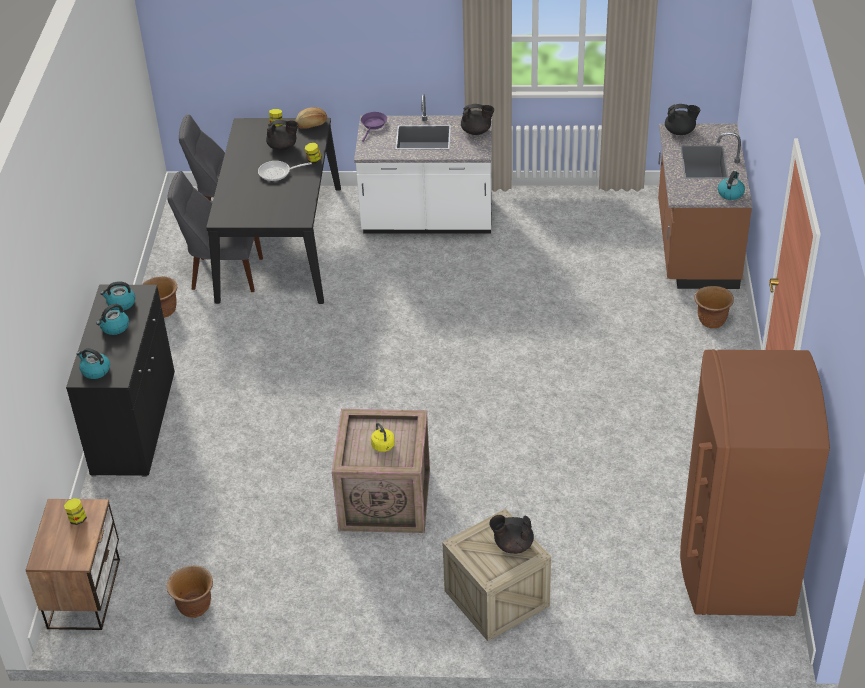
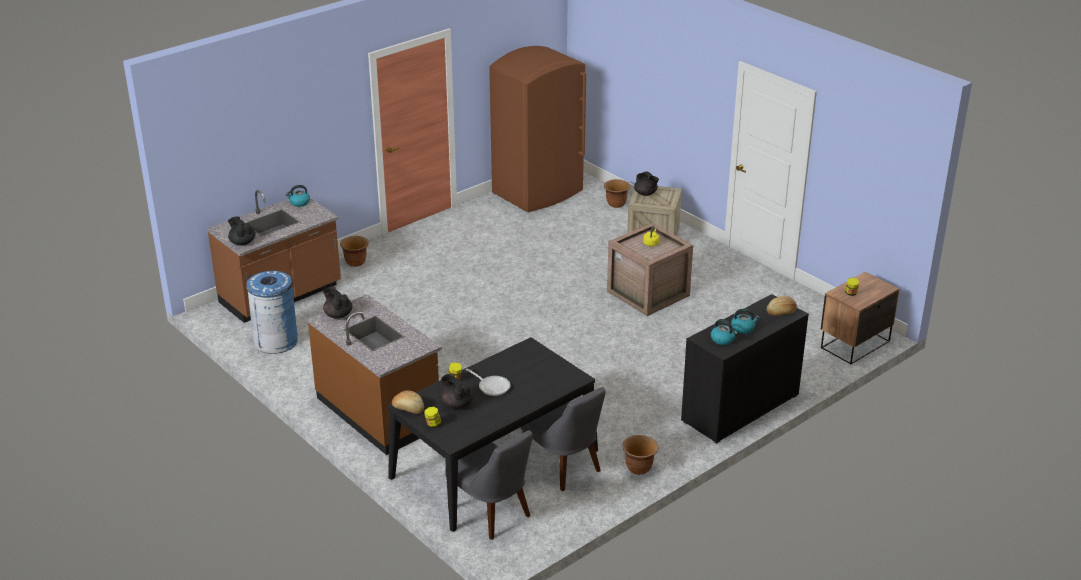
camera: 135 degrees left, 10 degrees down
(95, 370) = (781, 312): kettle -> bread
(194, 607) = (800, 308): brown planter -> brown planter (616, 204)
(373, 125) = (386, 361): purple frying pan -> none
(428, 219) = (379, 412): white counter -> brown counter
(610, 212) = (276, 341): none -> blue trash can

